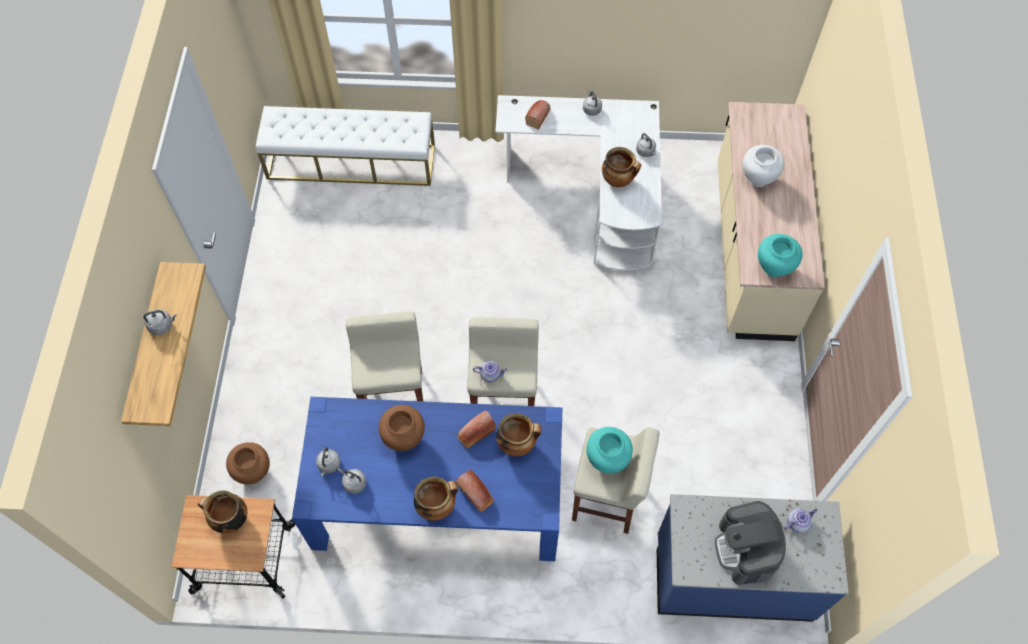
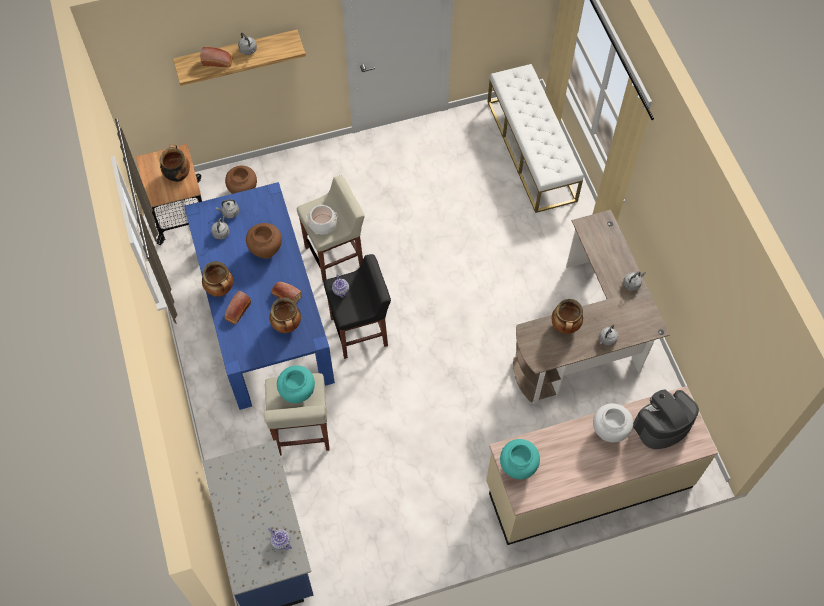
camera: 70 degrees right, 0 degrees up
(392, 367) = (322, 224): none -> cooking pot
(504, 400) = (360, 331): beige stool -> black stool
(538, 116) = (603, 246): bread -> bread (218, 62)
(595, 194) = (586, 338): white desk -> brown desk
(746, 549) = (246, 507): coffee machine -> coffee machine (662, 425)

